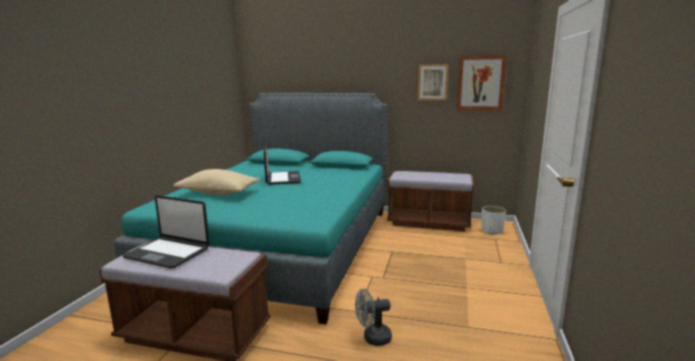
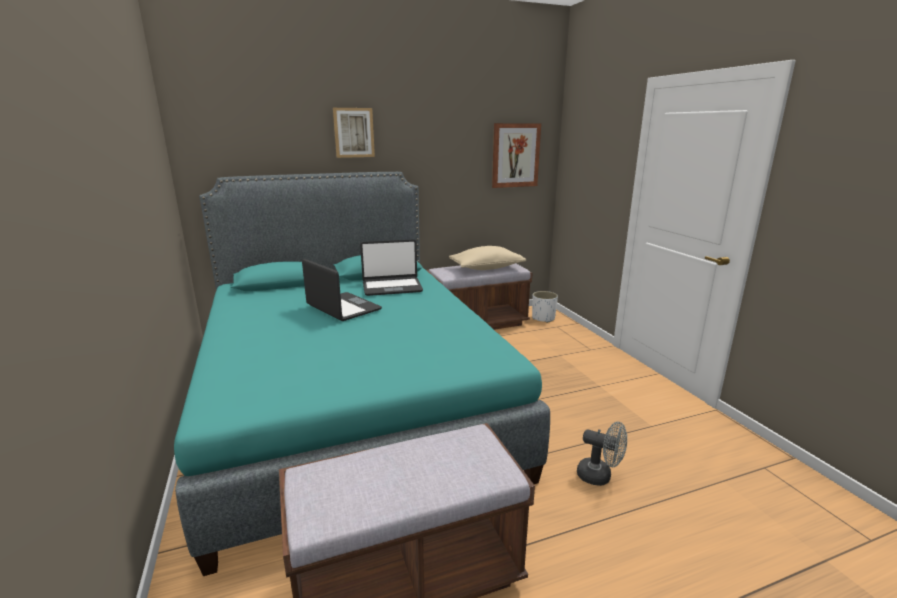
camera: 35 degrees left, 5 degrees up
(168, 253) = (369, 475): laptop -> laptop (392, 287)
(218, 193) = (295, 353): beige pillow -> beige pillow (486, 268)
(372, 338) = (599, 476): grey fan -> grey fan turned 105 degrees counterclockwise
(432, 82) = (465, 155): picture -> picture (353, 132)

